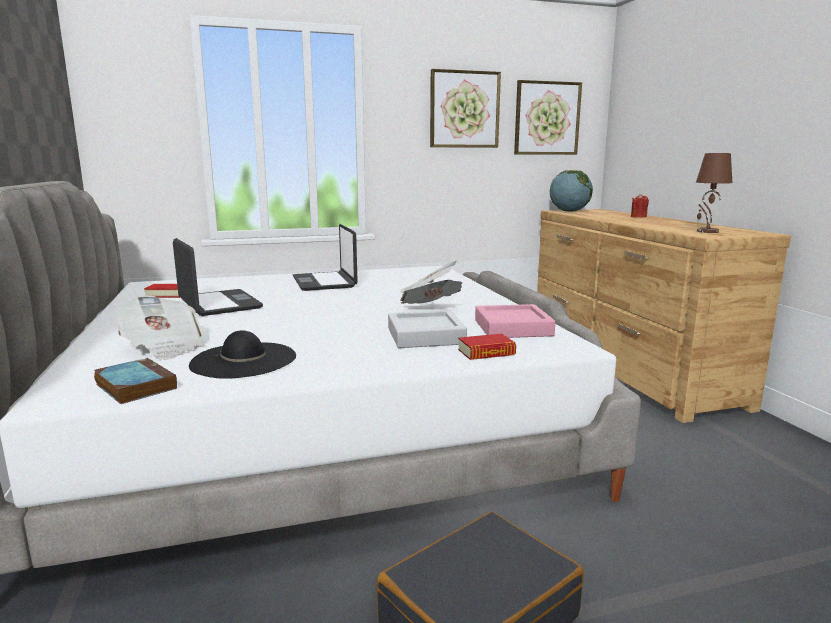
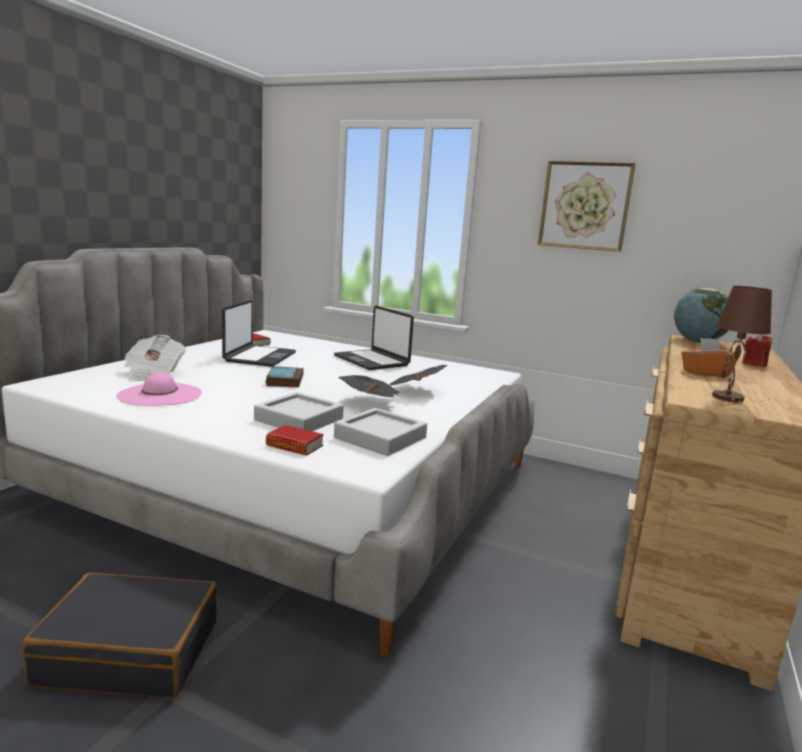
camera: 40 degrees right, 0 degrees up
(134, 386) = (80, 389): book -> book (284, 380)
(244, 360) = (160, 394): black hat -> pink hat
(325, 282) = (372, 361): laptop -> laptop turned 60 degrees counterclockwise
(512, 328) = (380, 438): pink tray -> grey tray
(547, 118) = (699, 220): picture -> none
(648, 224) = (705, 373): none -> orange tissue box

